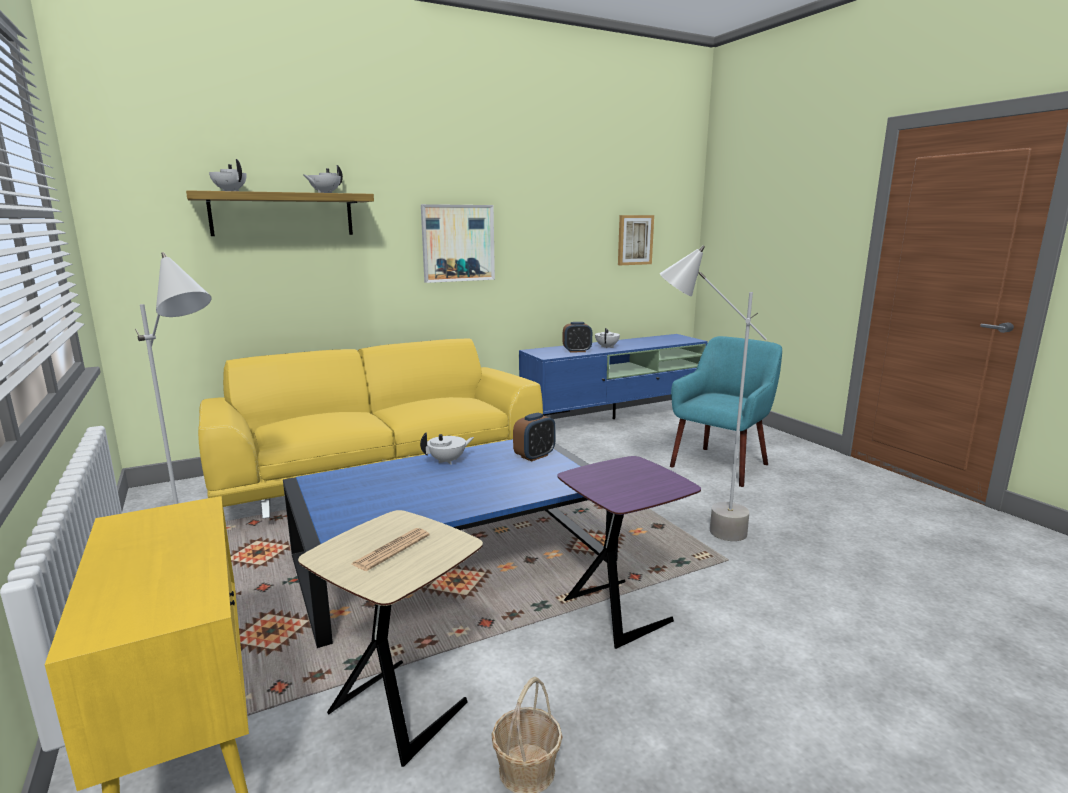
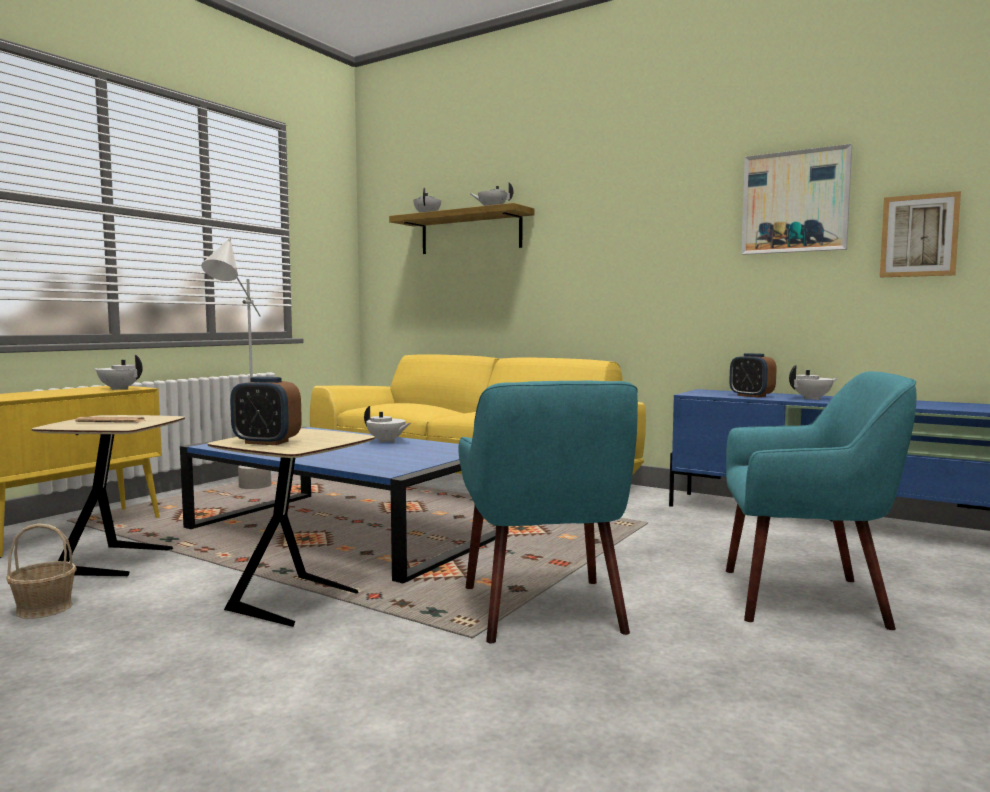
camera: 60 degrees right, 10 degrees down
(189, 518) = (119, 389): none -> white teapot
(458, 243) = (626, 252): picture -> picture (795, 202)
(534, 456) = (436, 454): alarm clock -> alarm clock (266, 442)
(620, 611) = (298, 602): purple side table -> beige side table
(696, 528) = (544, 610): grey floor lamp -> turquoise armchair

